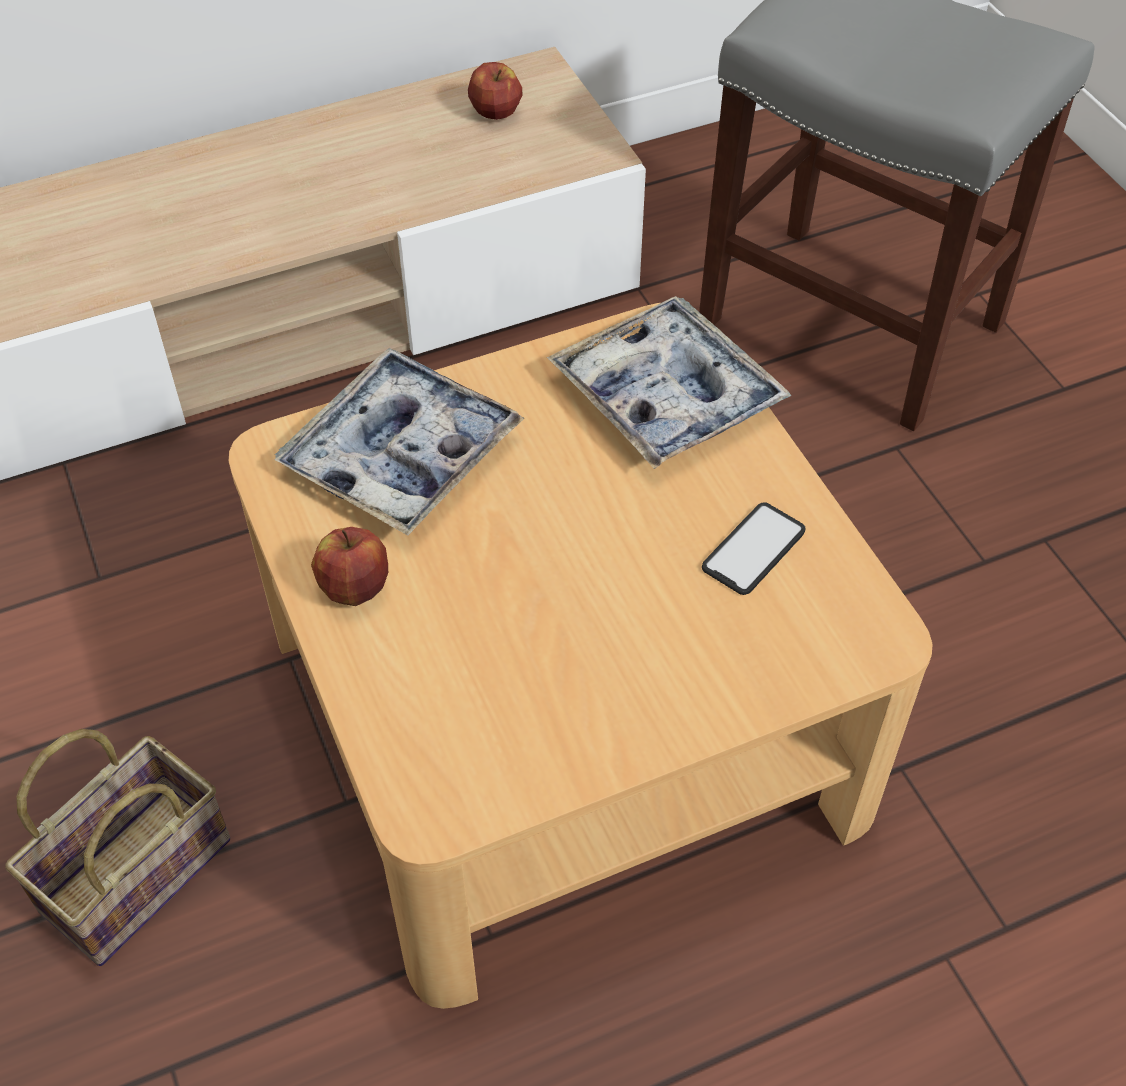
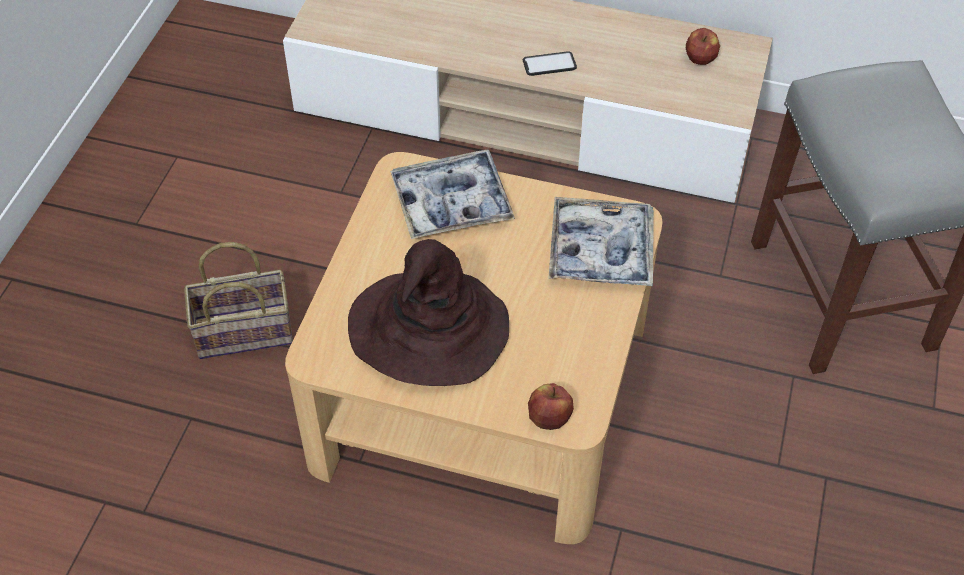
camera: 40 degrees right, 0 degrees up
(354, 588) = (374, 249): apple -> apple (548, 418)
(554, 652) = (428, 330): none -> brown hat
(753, 549) = (563, 346): phone -> phone (549, 64)

